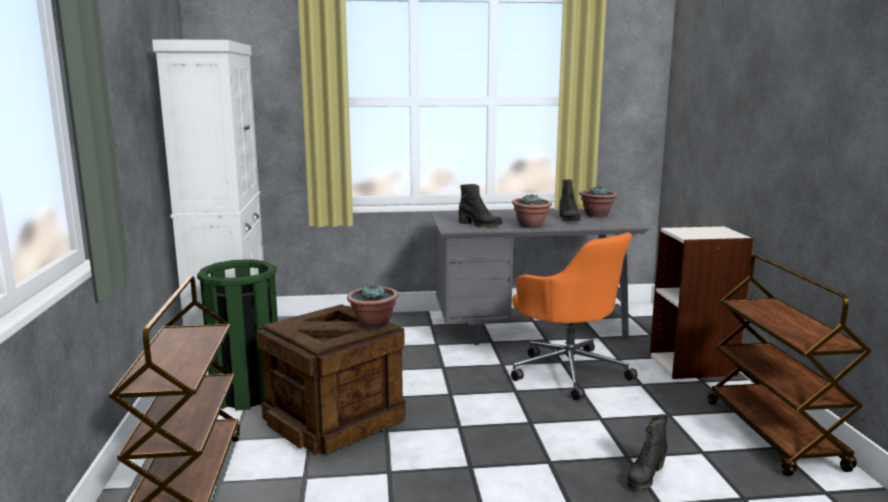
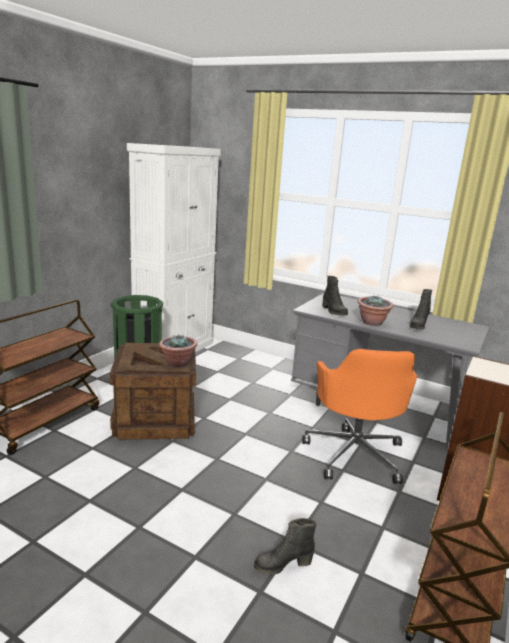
camera: 35 degrees right, 5 degrees up
(596, 215) = (453, 329): potted plant -> none

